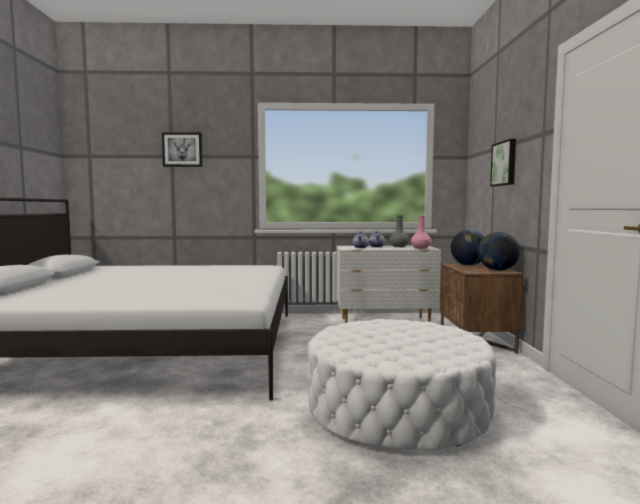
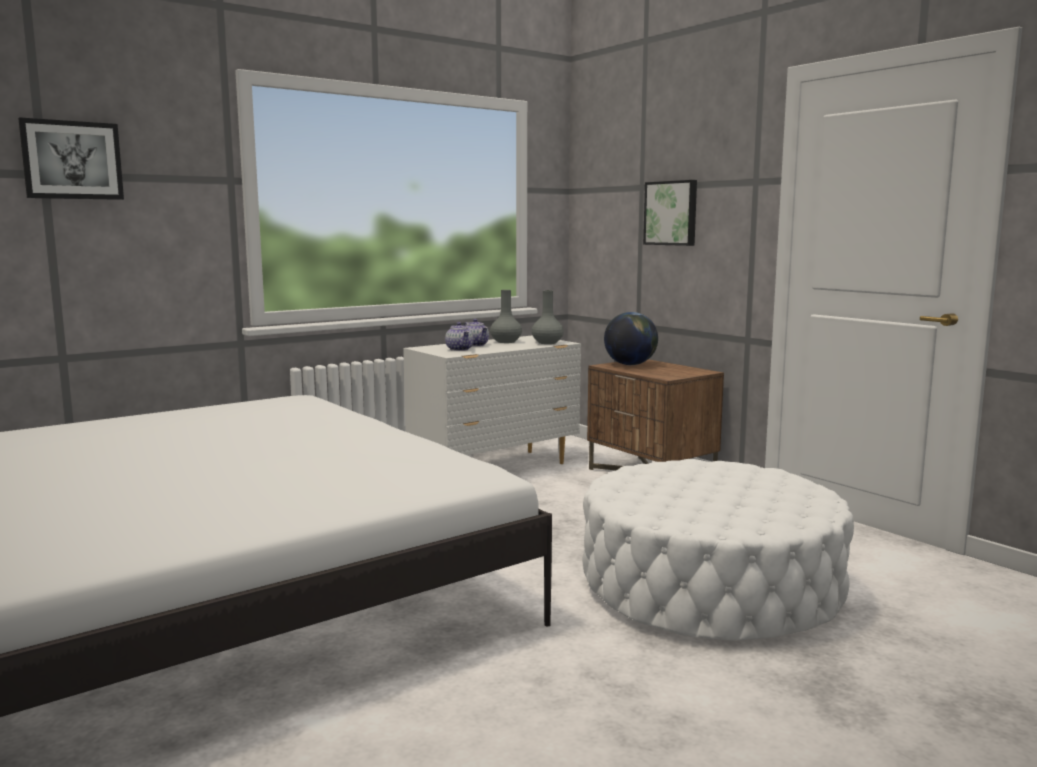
camera: 35 degrees left, 5 degrees up
(420, 248) = (547, 343): pink vase -> grey vase
(497, 270) = (685, 370): globe -> none

